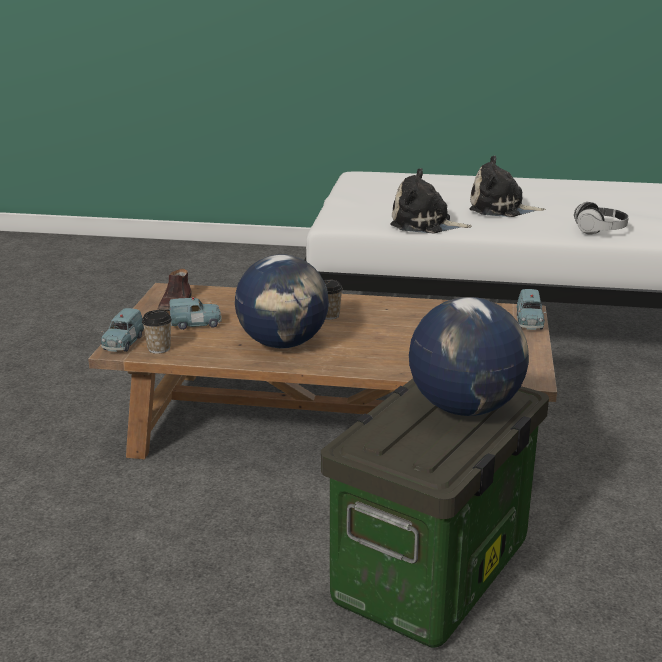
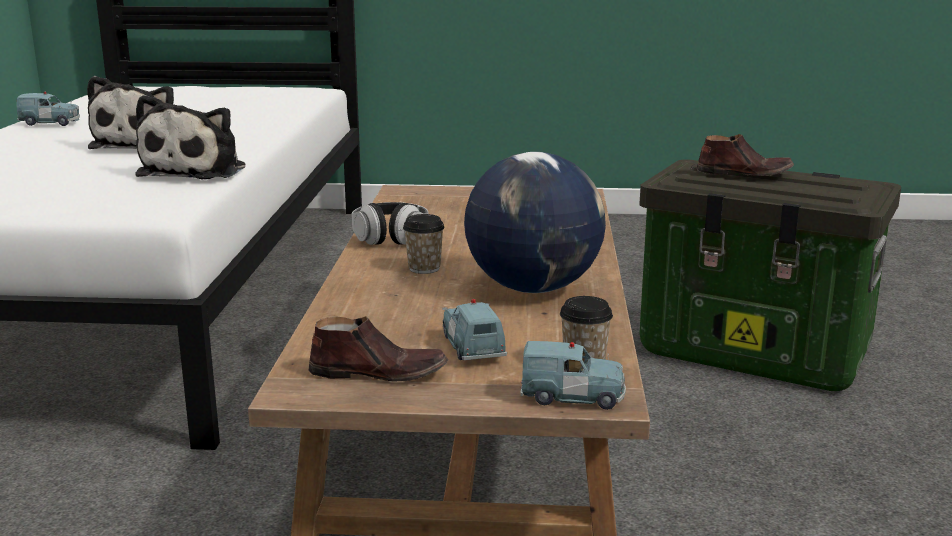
camera: 95 degrees left, 5 degrees down
(465, 408) = (744, 173): globe -> brown shoe
(529, 322) = (434, 190): blue toy car -> blue toy car (50, 123)
(599, 231) = (262, 118): headphones -> headphones (390, 238)

